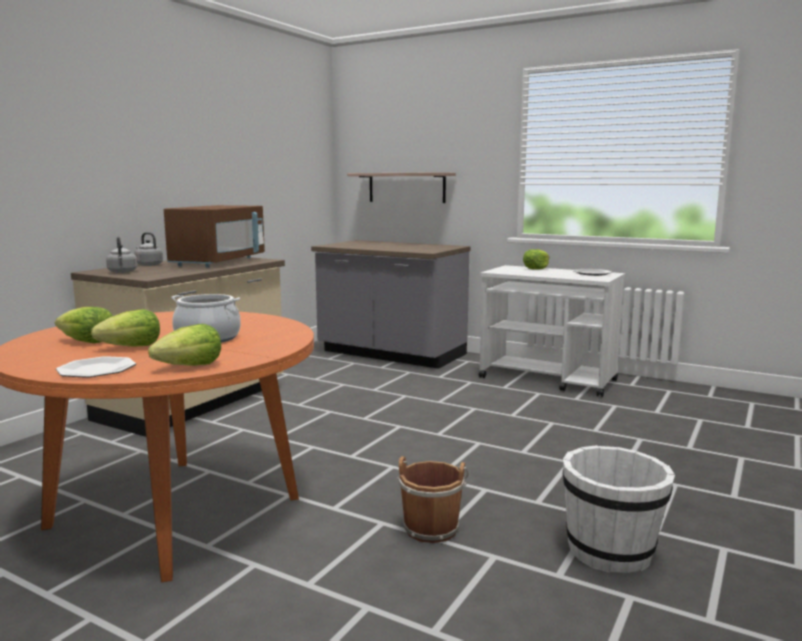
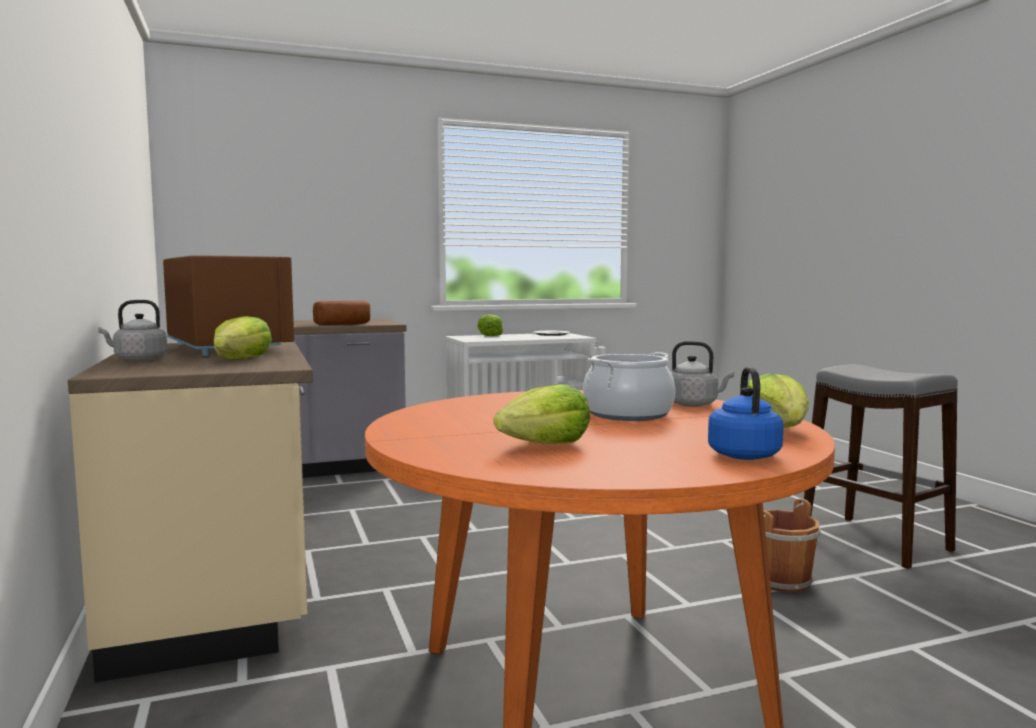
camera: 50 degrees left, 5 degrees down
(97, 369) = (743, 454): plate -> blue kettle
(122, 272) = (175, 368): grey kettle -> grey kettle (694, 404)
(131, 347) = (624, 435): lettuce -> lettuce (241, 359)
(399, 249) = (344, 324): none -> bread
(406, 187) = (286, 248): shelf -> none
(611, 551) = (875, 541): white bucket -> grey stool

